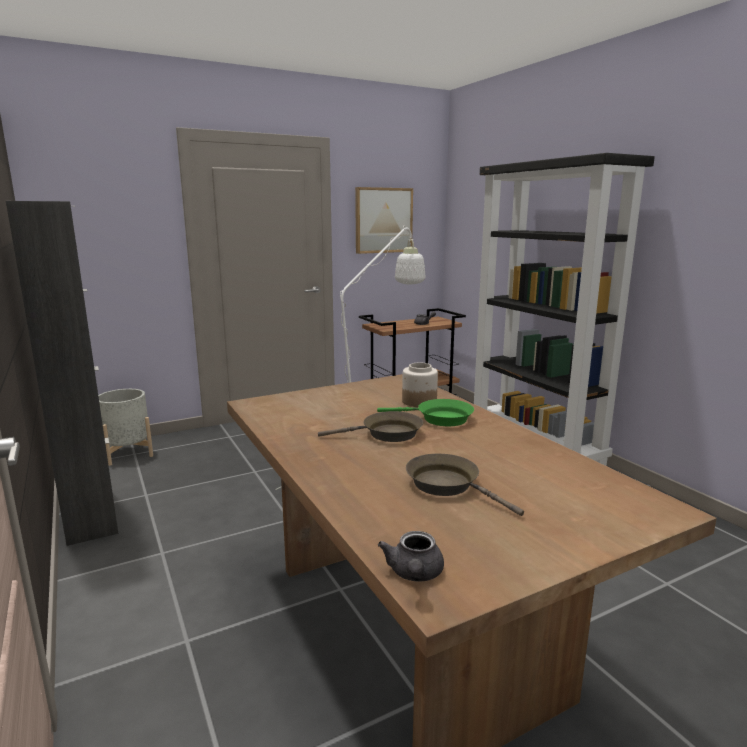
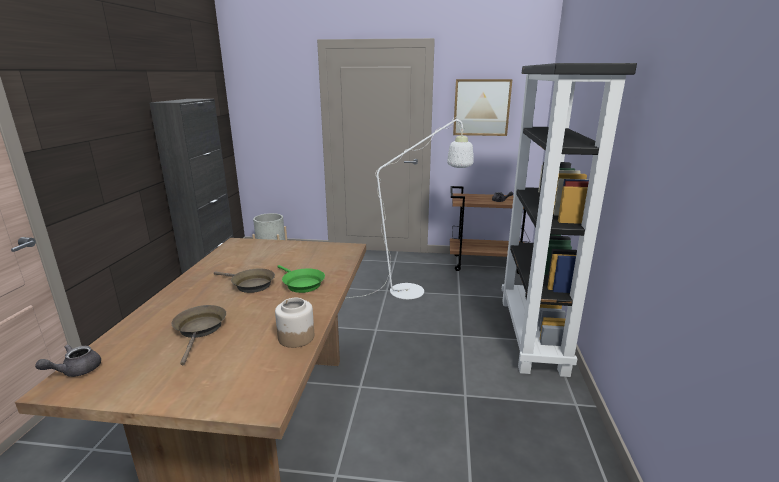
camera: 35 degrees right, 5 degrees up
(418, 401) = (319, 267): jar -> jar (296, 337)

